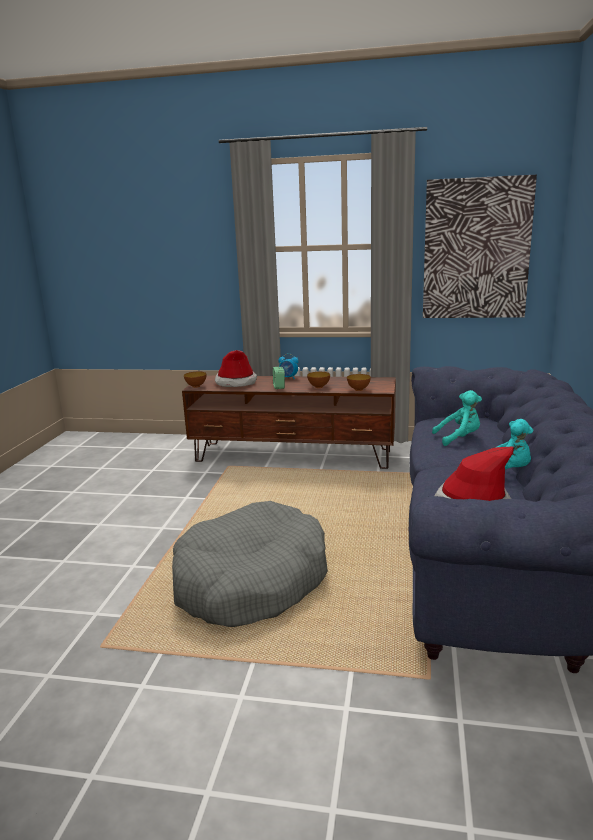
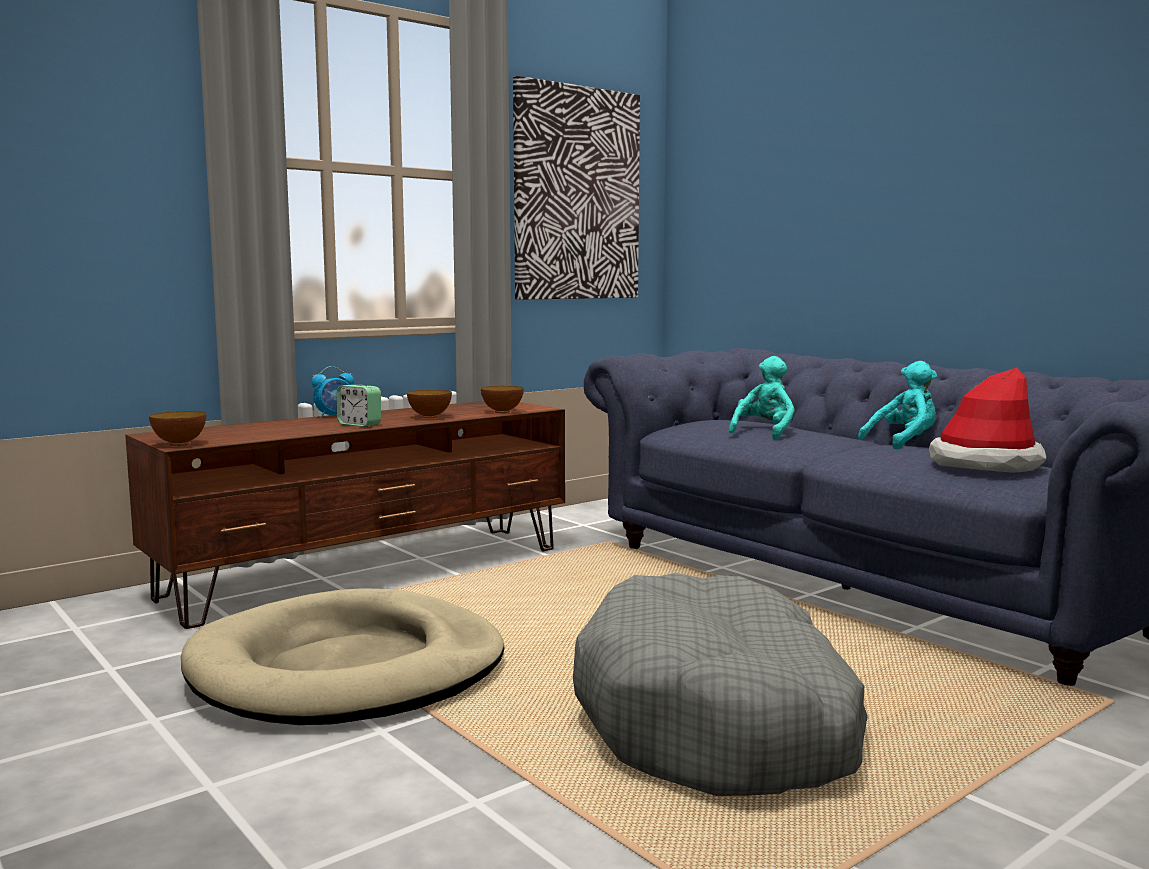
camera: 50 degrees left, 10 degrees down
(200, 499) = (348, 669): none -> beige dog bed
(236, 382) = (252, 431): hat -> none

